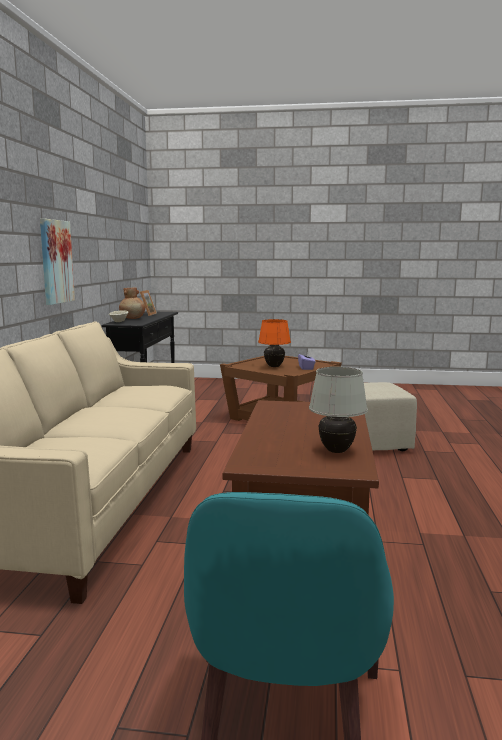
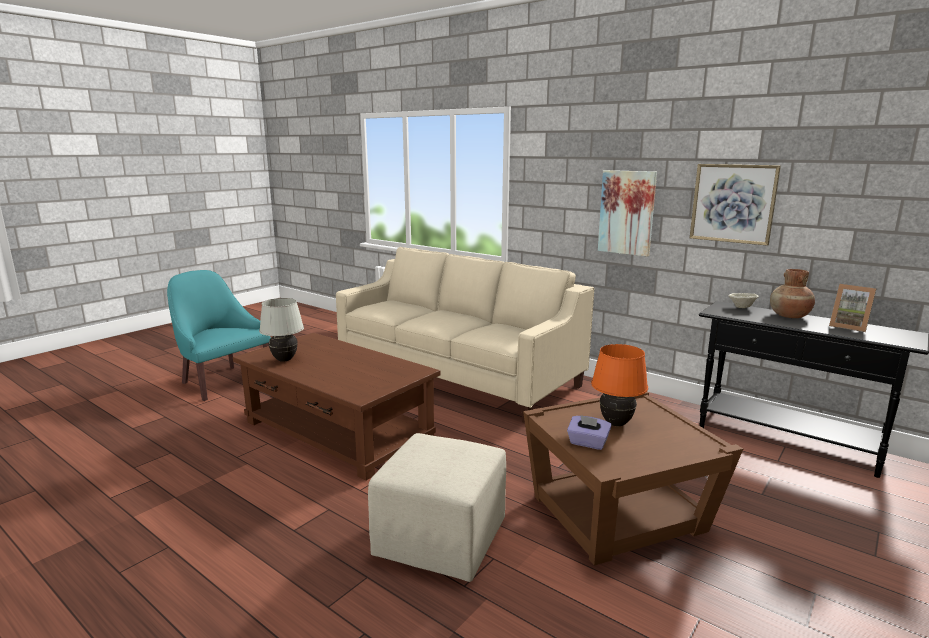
camera: 120 degrees right, 5 degrees up
(94, 247) = (733, 203): none -> picture

